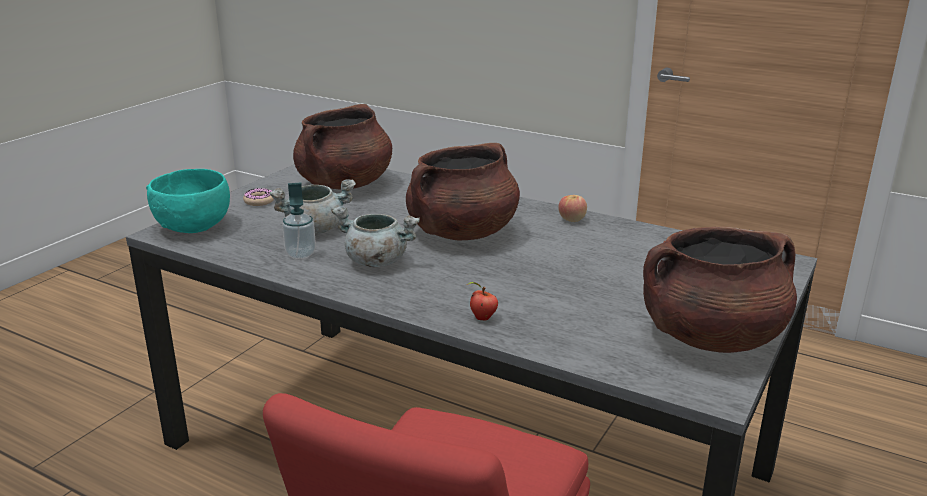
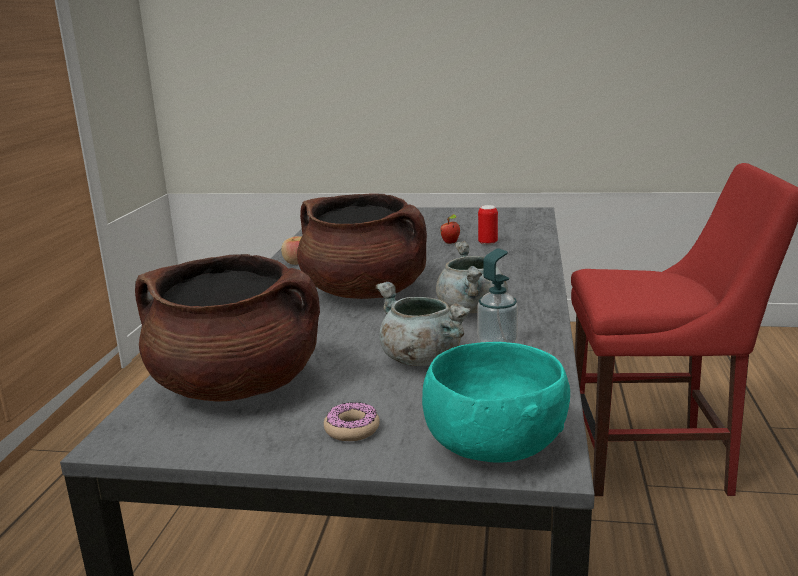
camera: 110 degrees left, 5 degrees down
(482, 318) = (524, 260): apple -> apple (451, 242)
(565, 315) = (487, 243): none -> can
(710, 337) = (470, 216): brown cooking pot -> none

